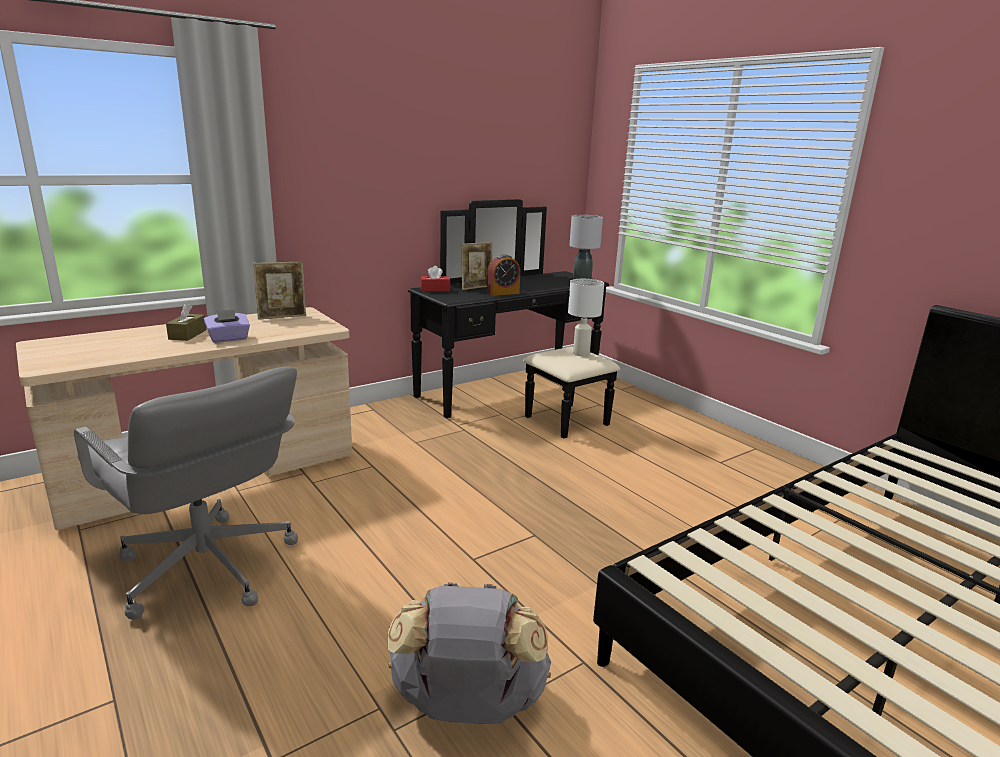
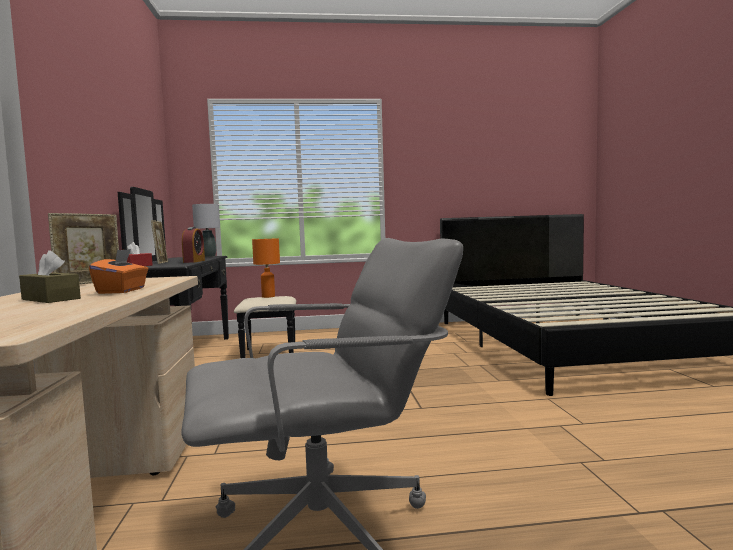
camera: 60 degrees left, 15 degrees down
(228, 339) = (122, 291): purple tissue box -> orange tissue box
(282, 317) = (89, 283): picture frame -> picture frame turned 45 degrees clockwise
(467, 706) = (583, 434): grey backpack -> none
(581, 353) = (268, 296): white table lamp -> orange table lamp

